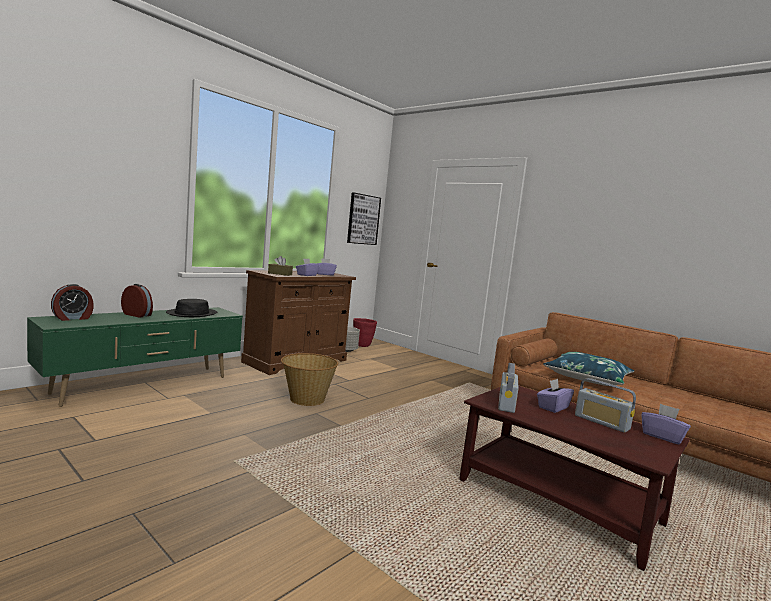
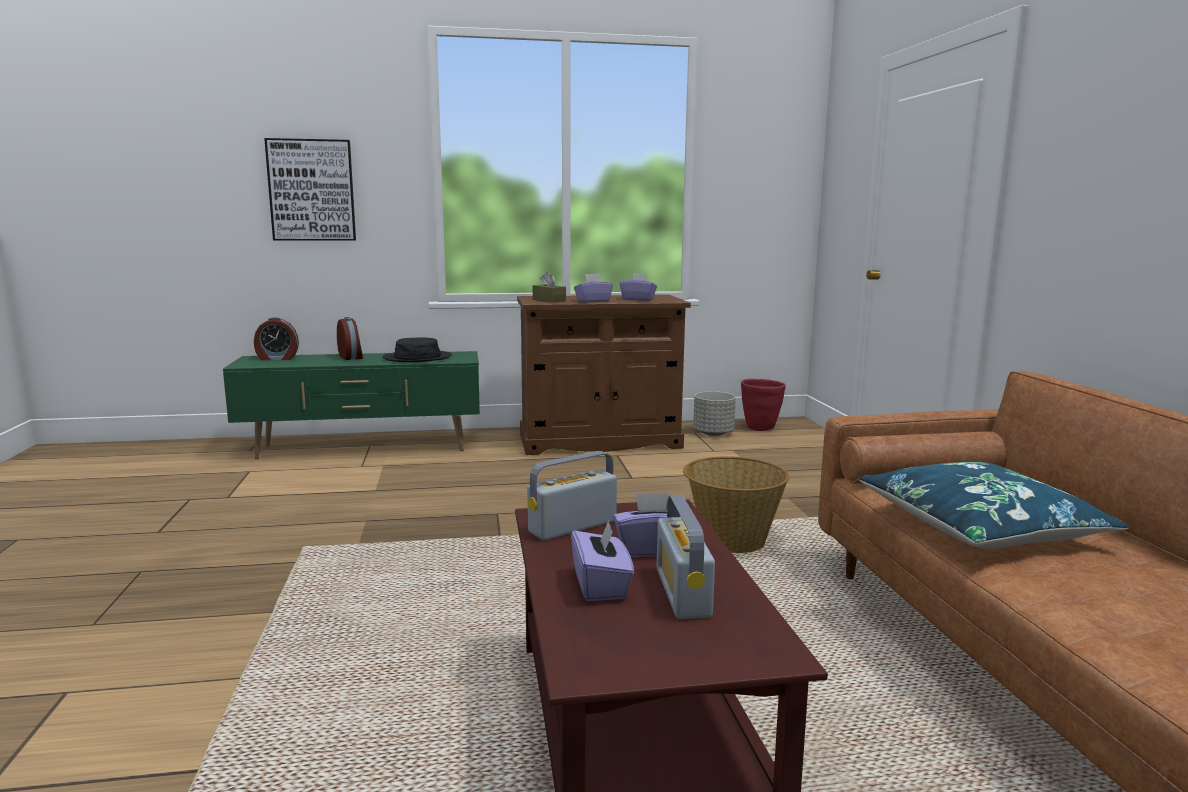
camera: 40 degrees right, 5 degrees up
(306, 399) = (517, 494): basket -> basket (732, 541)
(363, 219) = (768, 197): picture -> picture (312, 190)
(662, 436) = (755, 649): purple tissue box -> purple tissue box (601, 585)

